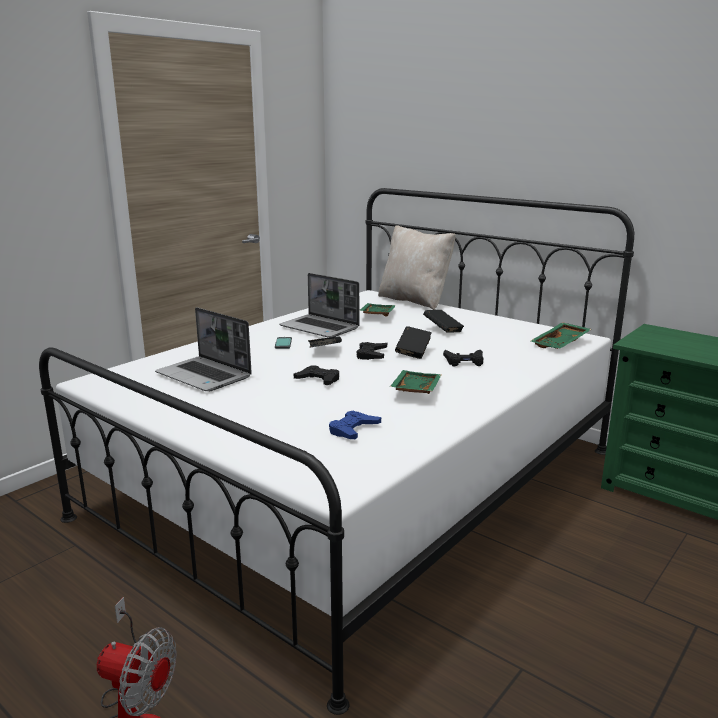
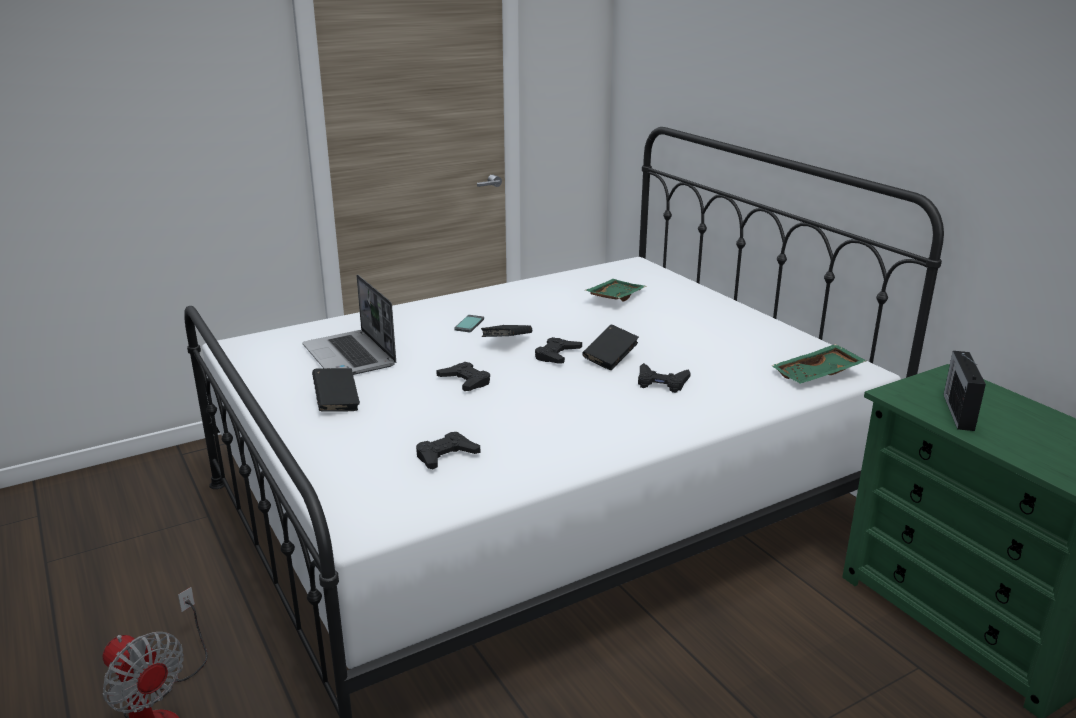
camera: 20 degrees right, 5 degrees up
(320, 328) = (530, 307): laptop -> none
(353, 430) = (446, 456): blue game controller -> black game controller
(414, 301) = (682, 281): beige pillow -> none
(414, 390) = (563, 414): green tray -> none
(443, 330) = (678, 331): black book -> black book (337, 403)
(680, 347) = (958, 411): none -> radio

